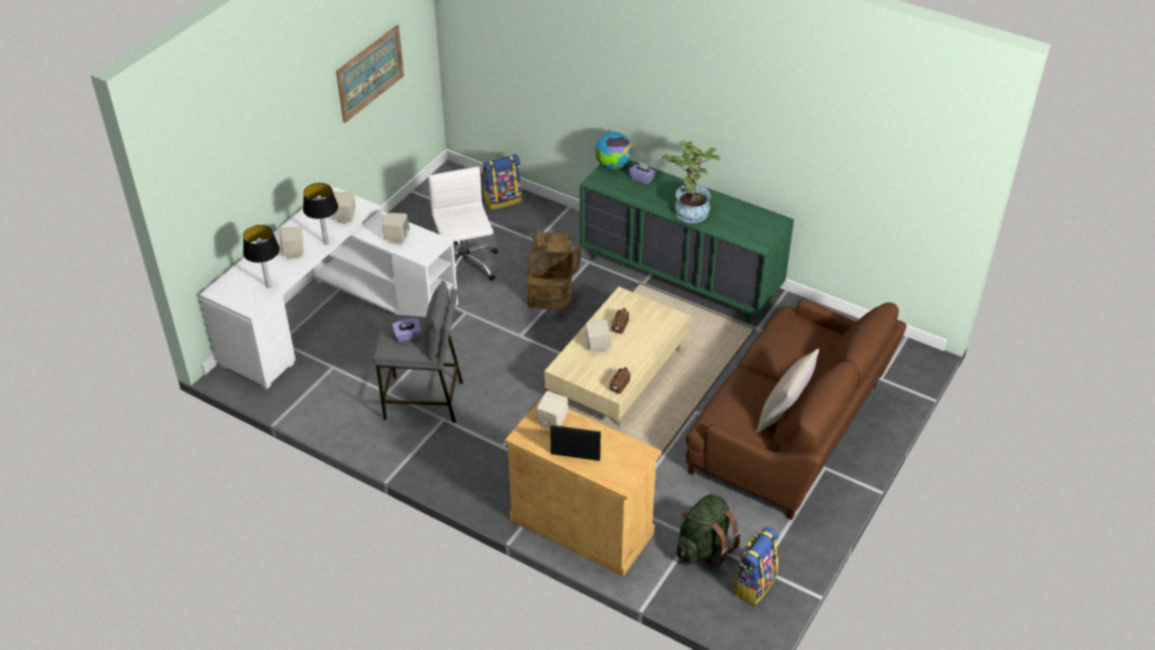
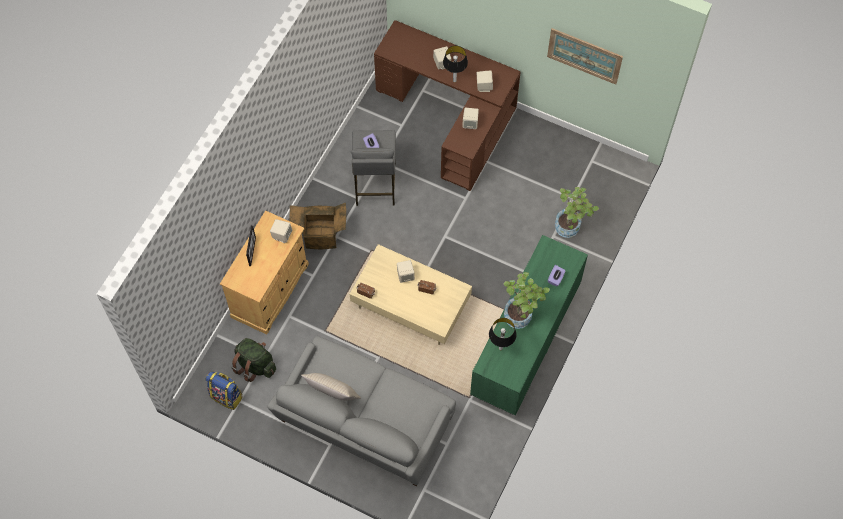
camera: 85 degrees right, 20 degrees up
(268, 286) = (405, 56): table lamp -> table lamp (500, 348)
(334, 316) = (452, 117): white desk -> brown desk
(464, 265) = (517, 190): white office chair -> none
(502, 200) = (600, 207): backpack -> none
(525, 225) = (571, 226): none -> potted plant
(552, 295) = (490, 253): cardboard box -> cardboard box (320, 236)
(613, 165) = (570, 256): globe -> none
(789, 430) = (364, 421): brown sofa -> grey sofa

